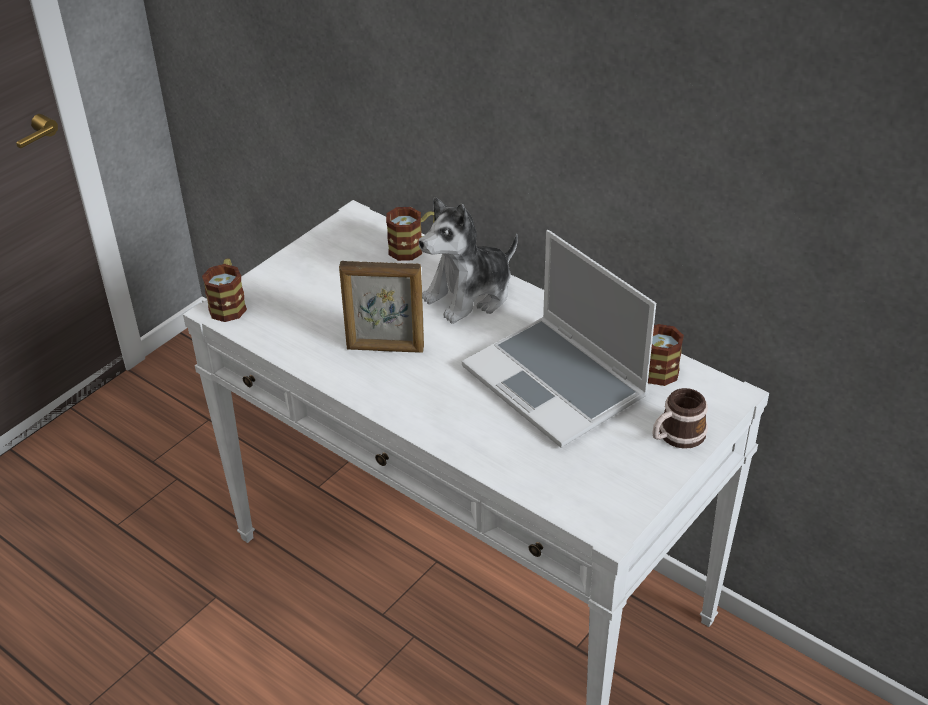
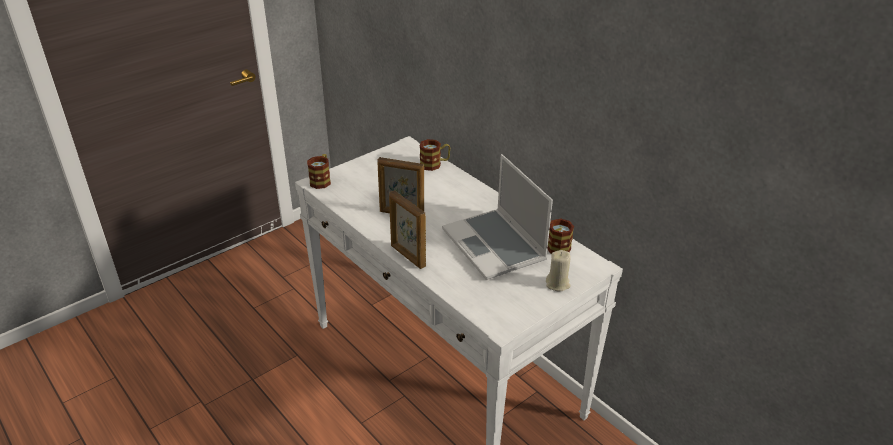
camera: 10 degrees right, 5 degrees down
(419, 424) = (407, 256): none -> picture frame
(469, 295) = (459, 193): plush toy -> none
(676, 436) = (558, 284): mug -> beige candle

